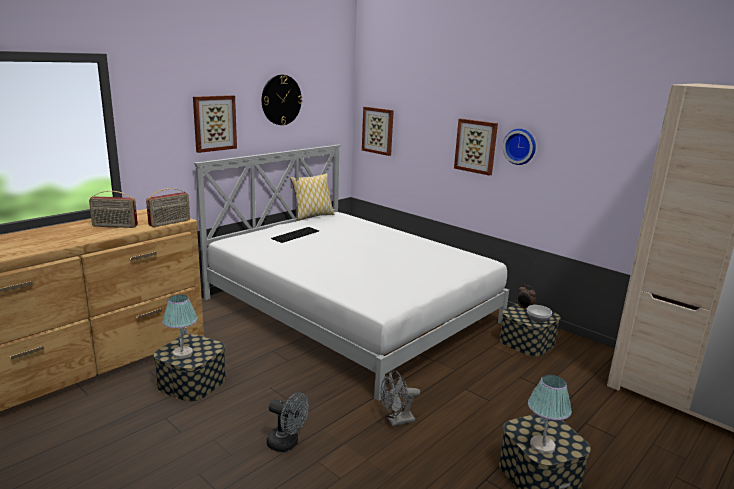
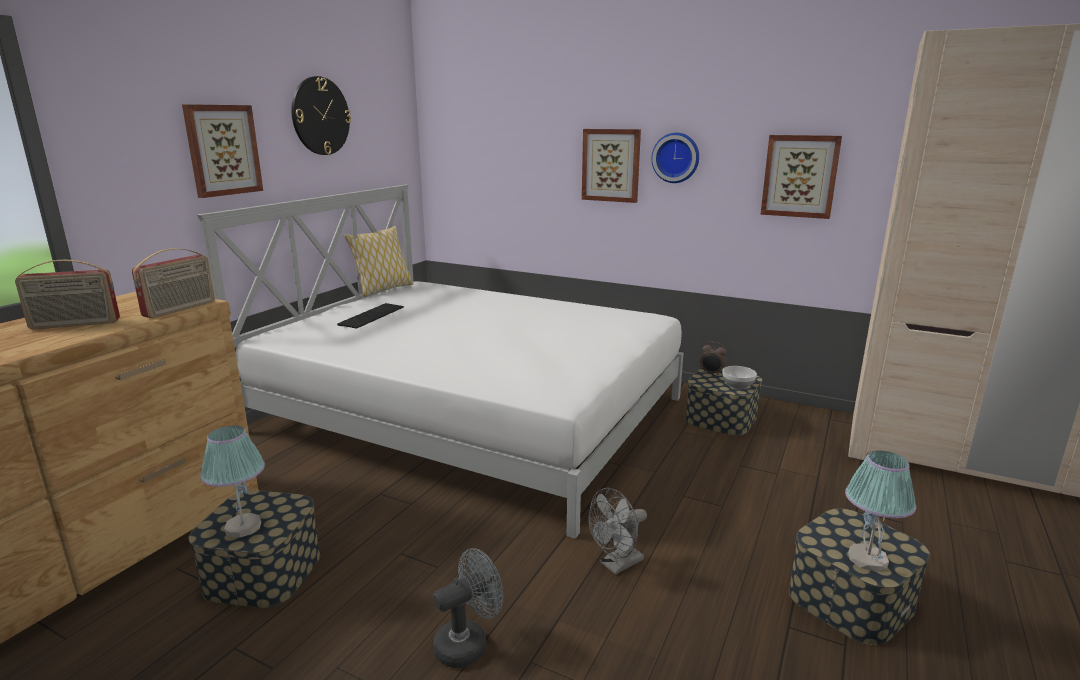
camera: 15 degrees left, 0 degrees up
(287, 443) = (468, 643): grey fan -> grey fan turned 45 degrees counterclockwise
(378, 130) = (460, 160): picture -> picture (800, 176)

